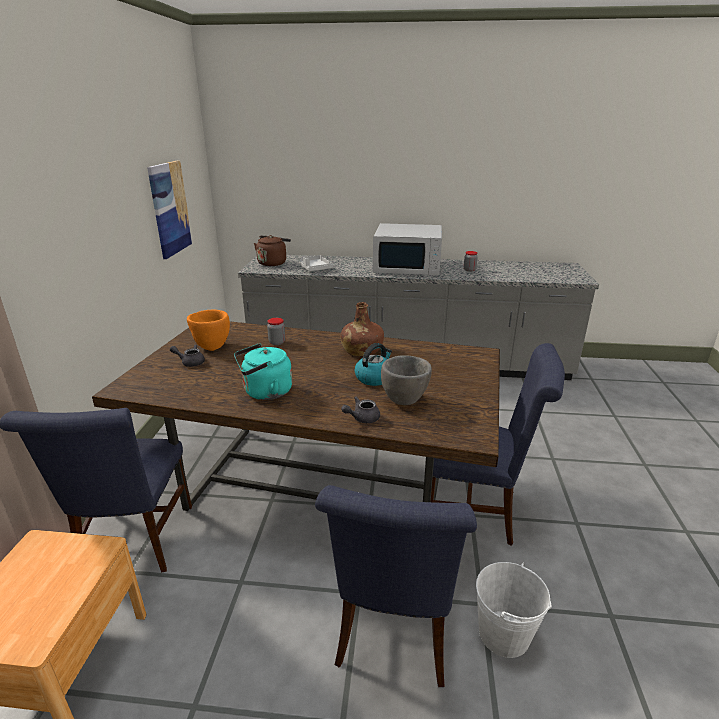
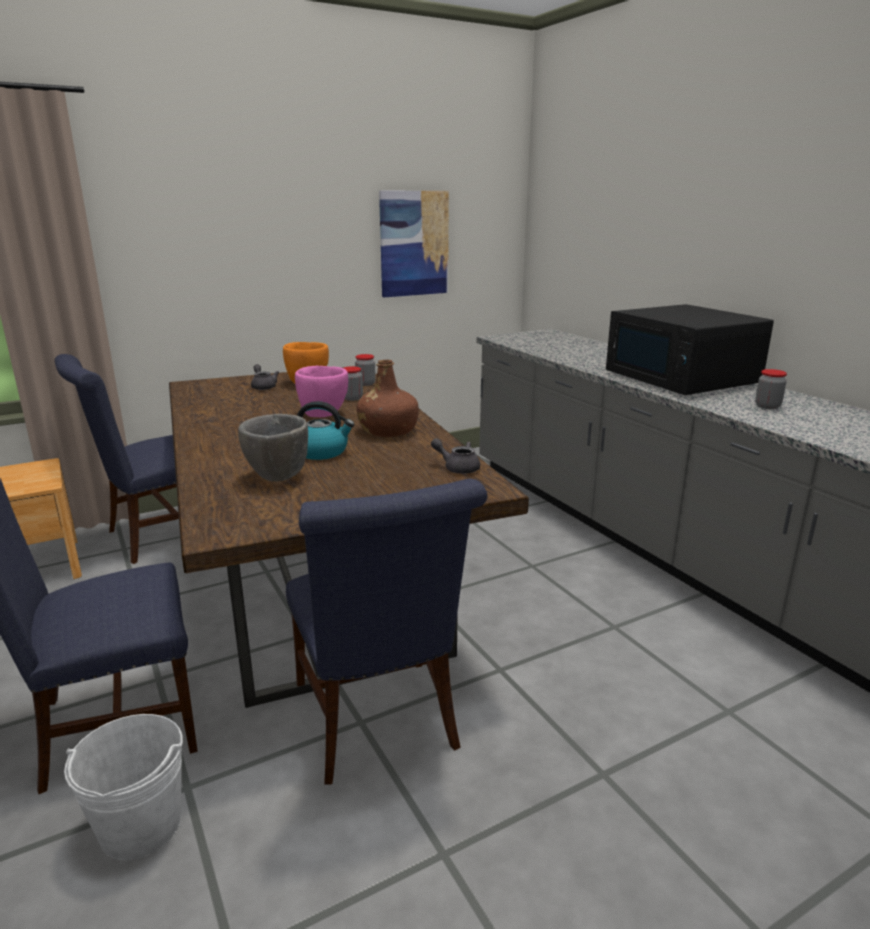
camera: 55 degrees right, 5 degrees down
(250, 330) = (365, 384): none -> jar
(265, 392) = (231, 422): turquoise kettle -> none
(273, 263) = (535, 338): brown kettle -> none
(297, 359) = (323, 414): none -> pink bowl
(314, 268) = (558, 351): grey tray -> none
(362, 418) = (214, 468): grey teapot -> grey teapot (457, 468)
(408, 266) = (681, 378): white microwave -> black microwave

